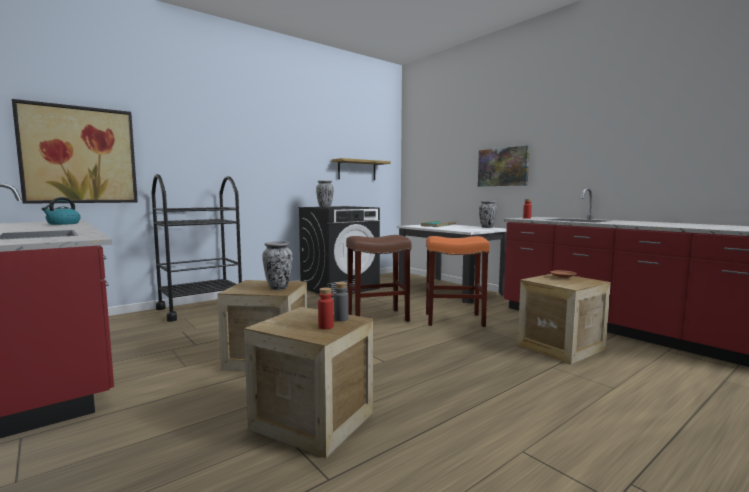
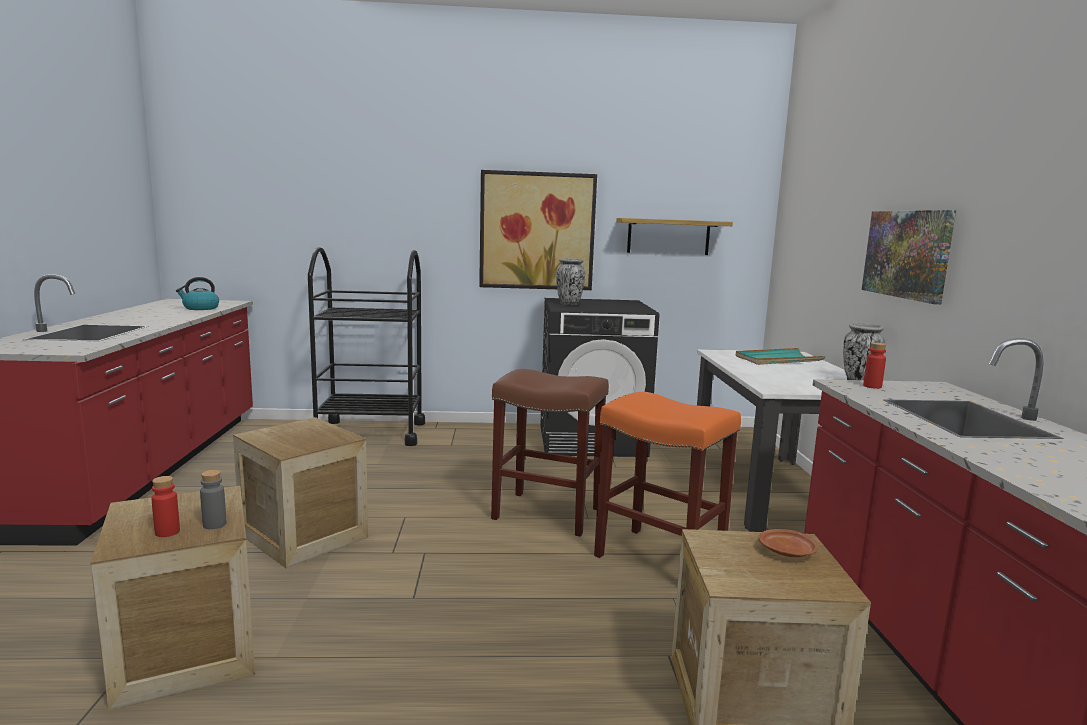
camera: 35 degrees right, 5 degrees up
(79, 155) = (251, 220): picture -> picture (537, 231)
(278, 288) = (305, 443): vase -> none

